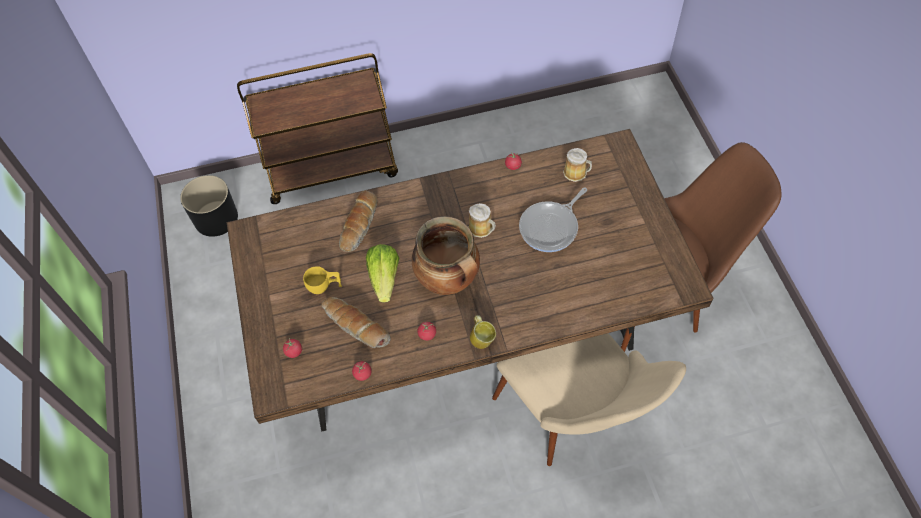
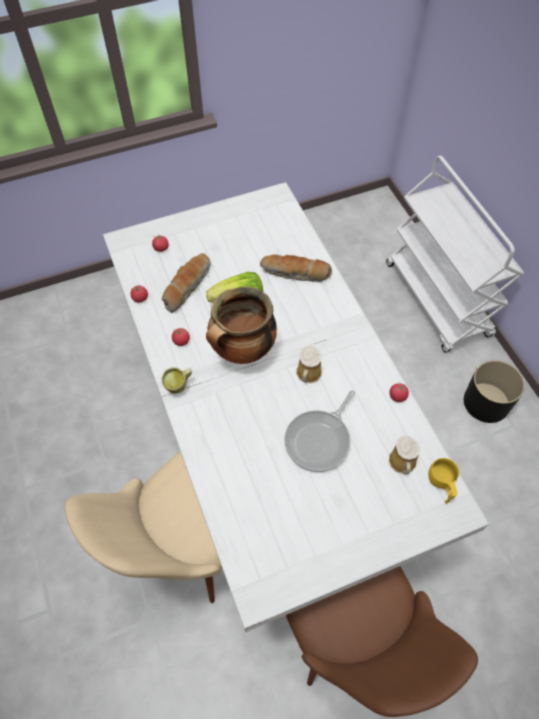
camera: 80 degrees right, 0 degrees up
(216, 218) = (362, 227): black planter -> black planter (486, 402)
(324, 287) = (226, 258): yellow cup -> yellow cup (441, 485)
(332, 169) = (438, 300): brown cart -> white cart
(466, 338) = (270, 438): brown dining table -> white dining table
(551, 227) = (320, 440): frying pan -> frying pan turned 90 degrees counterclockwise

